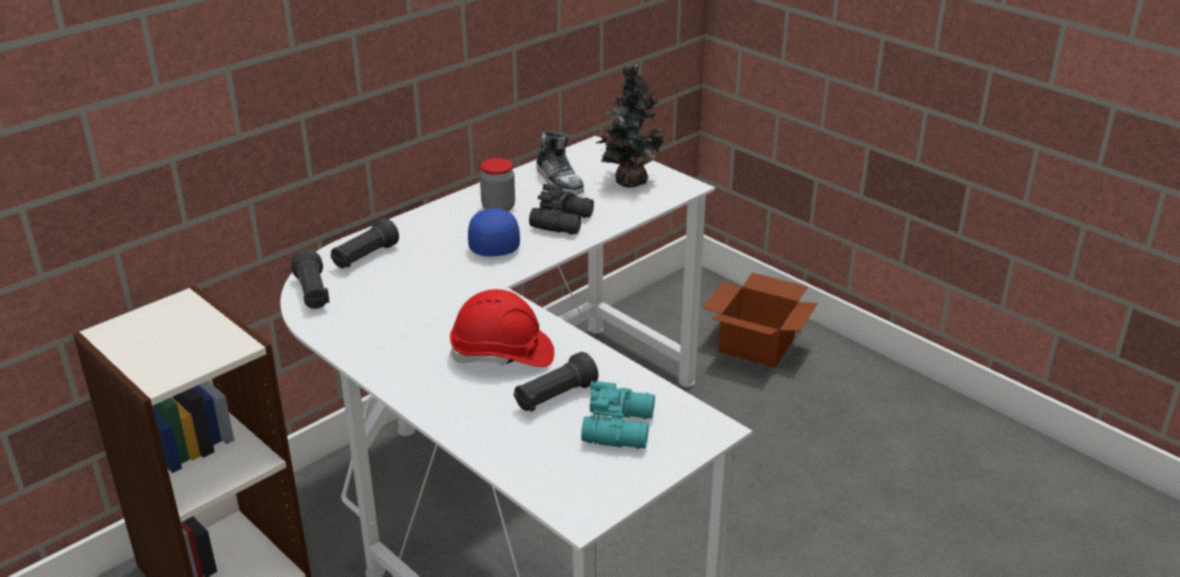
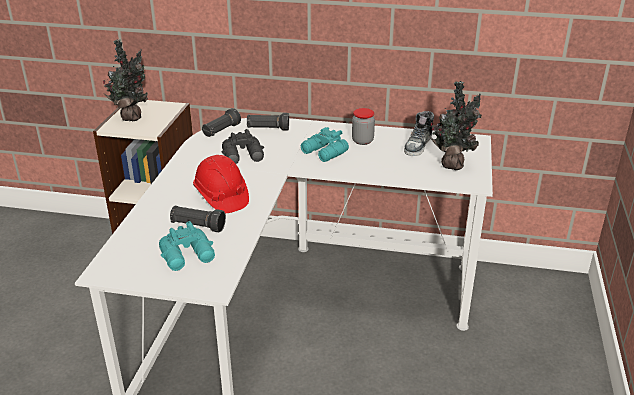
camera: 55 degrees right, 0 degrees up
(156, 349) = (132, 117): none -> potted plant
(491, 243) = (324, 153): blue cap -> turquoise binoculars
(563, 221) = (376, 163): black binoculars -> black binoculars (244, 156)
(758, 344) = (542, 340): cardboard box -> none

